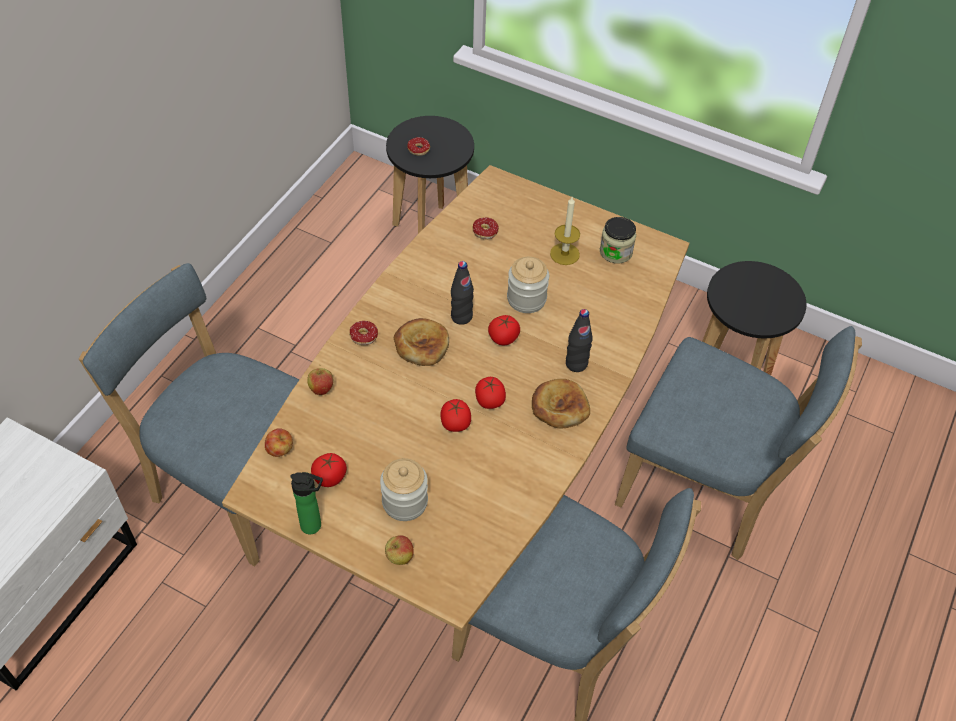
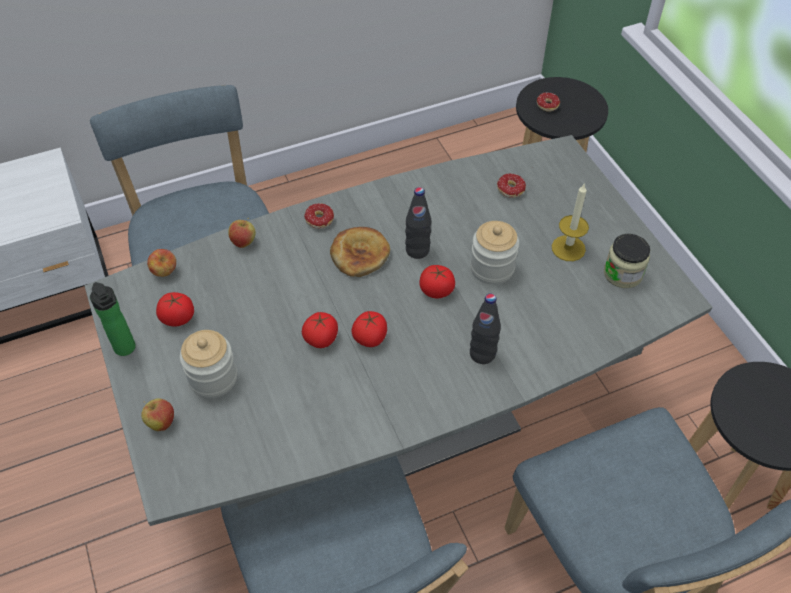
camera: 40 degrees right, 0 degrees up
(472, 485) = (395, 426): brown dining table -> grey dining table
(559, 406) = (428, 383): bread -> none

